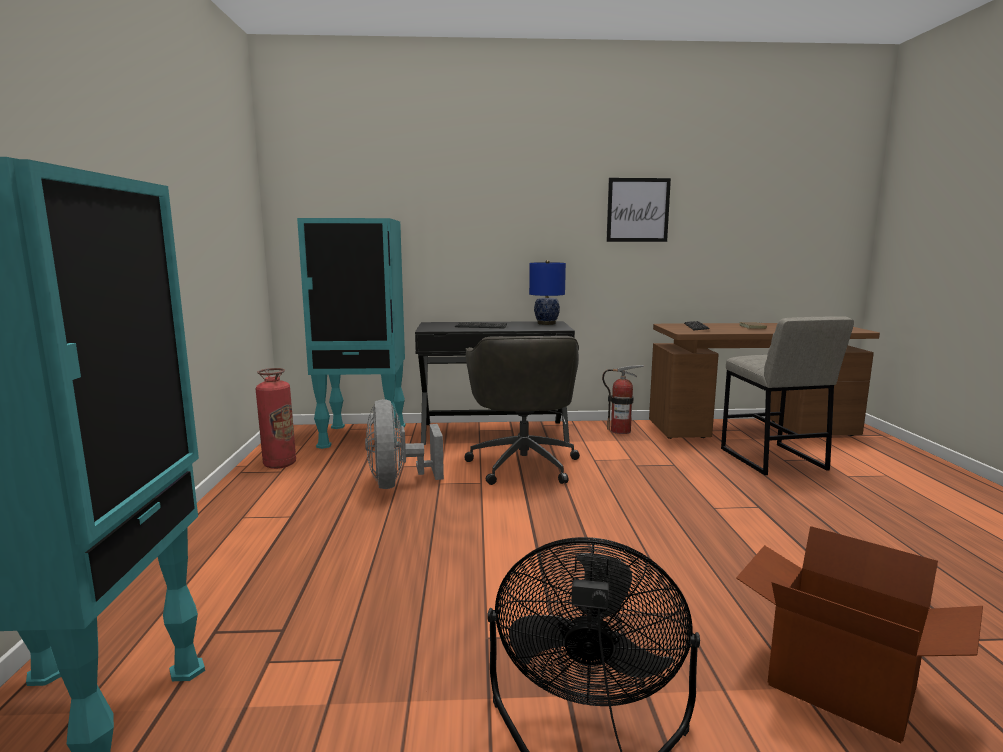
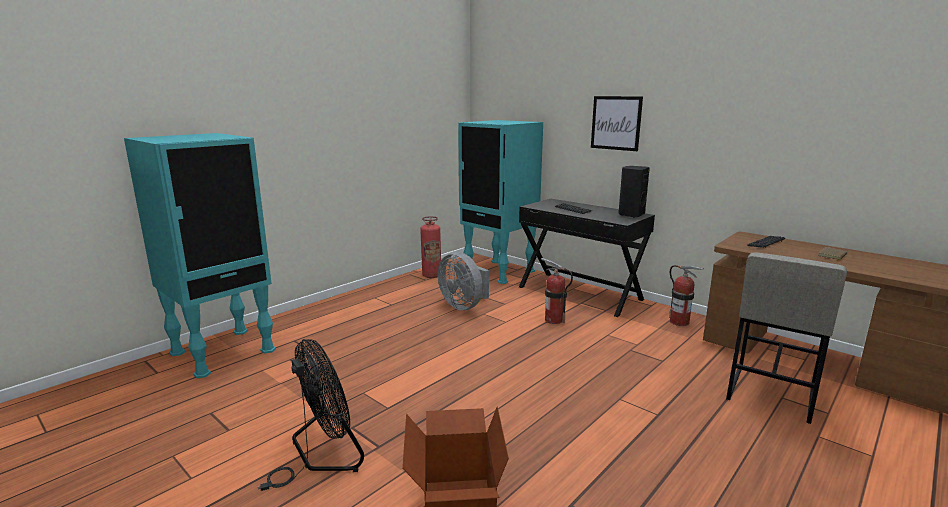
camera: 45 degrees right, 5 degrees up
(398, 483) = (464, 305): grey fan -> grey fan turned 75 degrees counterclockwise
(523, 464) = (554, 320): grey office chair -> fire extinguisher
(546, 323) = (630, 215): blue table lamp -> black speaker
(638, 210) = (736, 119): picture -> picture (616, 123)

